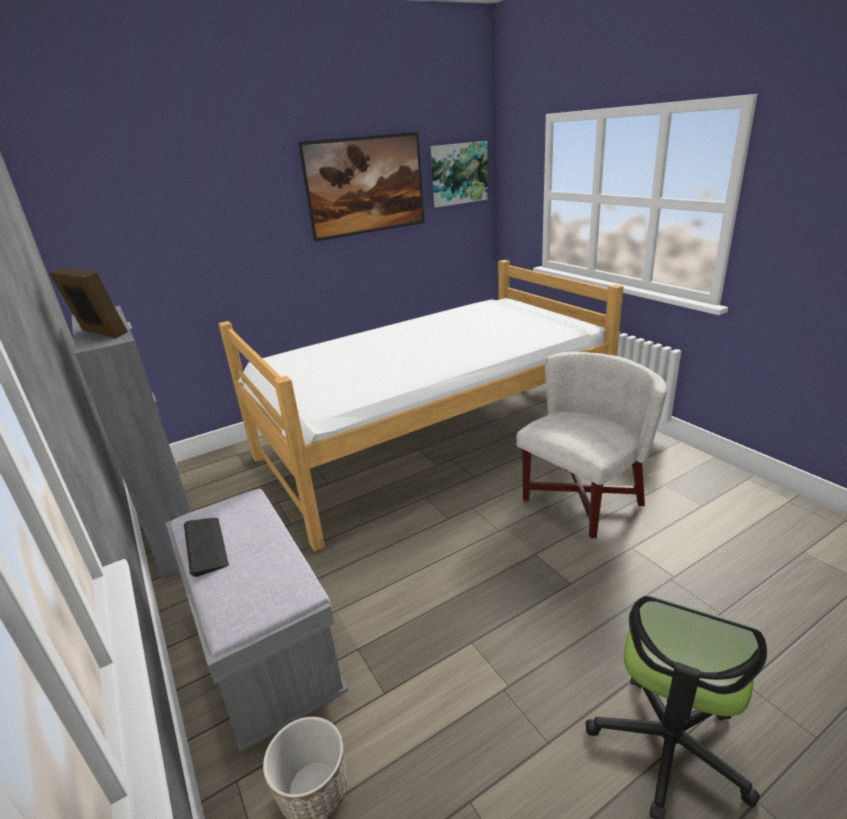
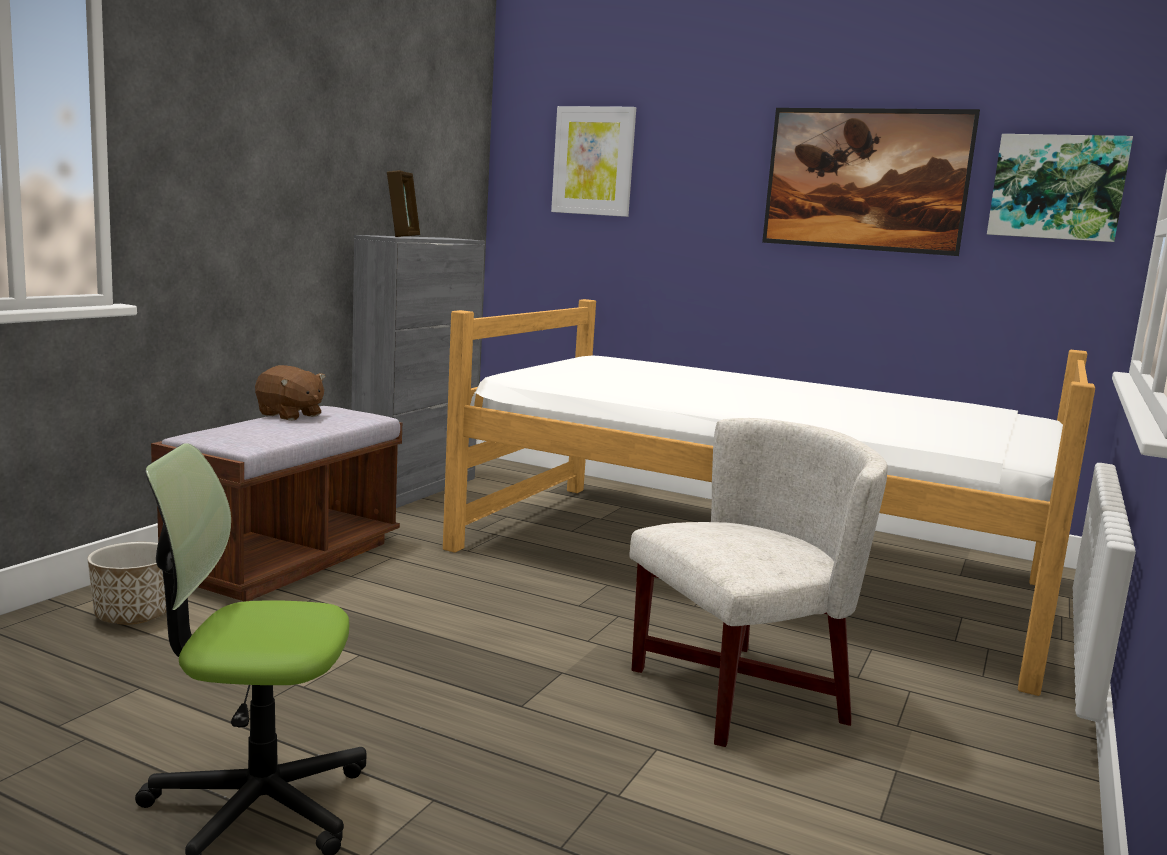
camera: 55 degrees right, 15 degrees down
(154, 205) = (593, 161): none -> picture
(205, 546) = (290, 415): keyboard -> brown plush toy
(264, 649) = (286, 560): grey bench -> brown bench
(582, 500) = (738, 693): white armchair -> white armchair turned 45 degrees counterclockwise

